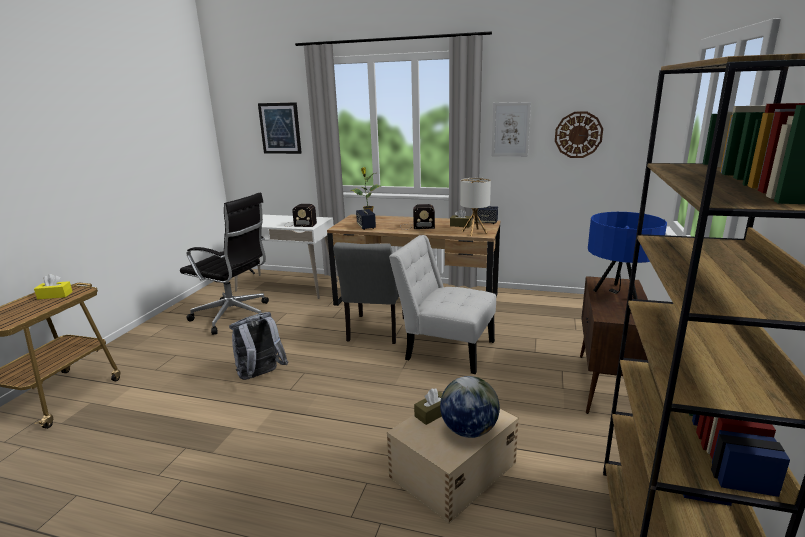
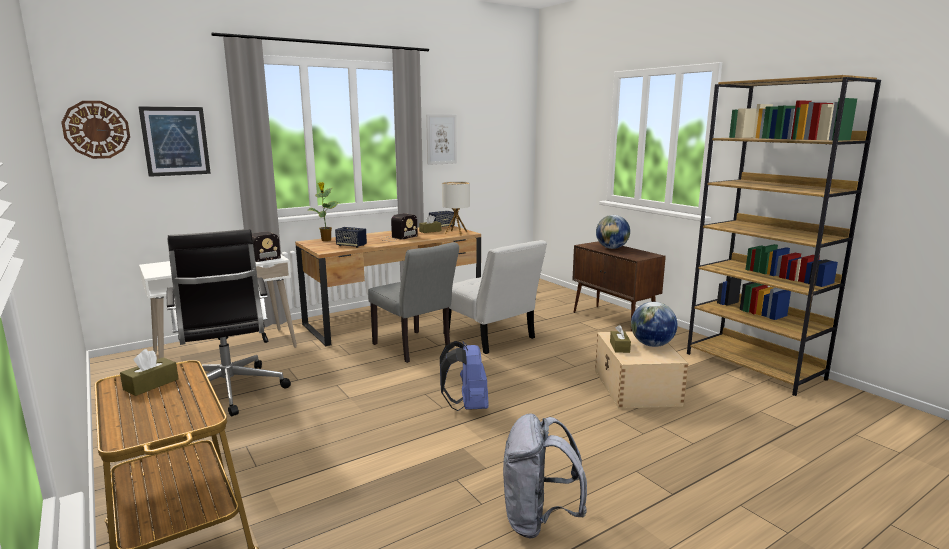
camera: 50 degrees left, 5 degrees down
(55, 295) = (151, 384): yellow tissue box -> brown tissue box
(234, 316) = (229, 393): black office chair -> black office chair turned 90 degrees clockwise
(261, 376) = (393, 413): grey backpack -> grey backpack (538, 520)
(302, 398) = (467, 406): none -> blue backpack
(445, 349) = (492, 338): white chair -> white chair turned 105 degrees counterclockwise
(578, 135) = (490, 143): wall clock -> wall clock (96, 129)
(618, 293) = (612, 248): blue table lamp -> globe

